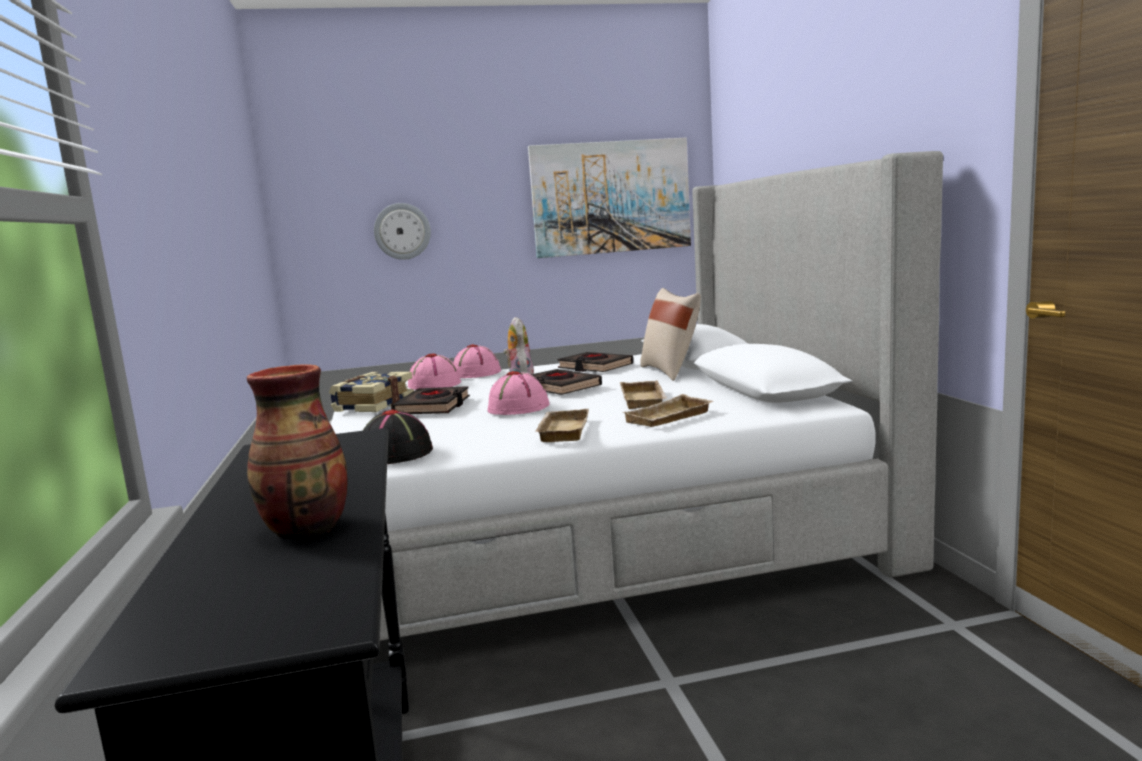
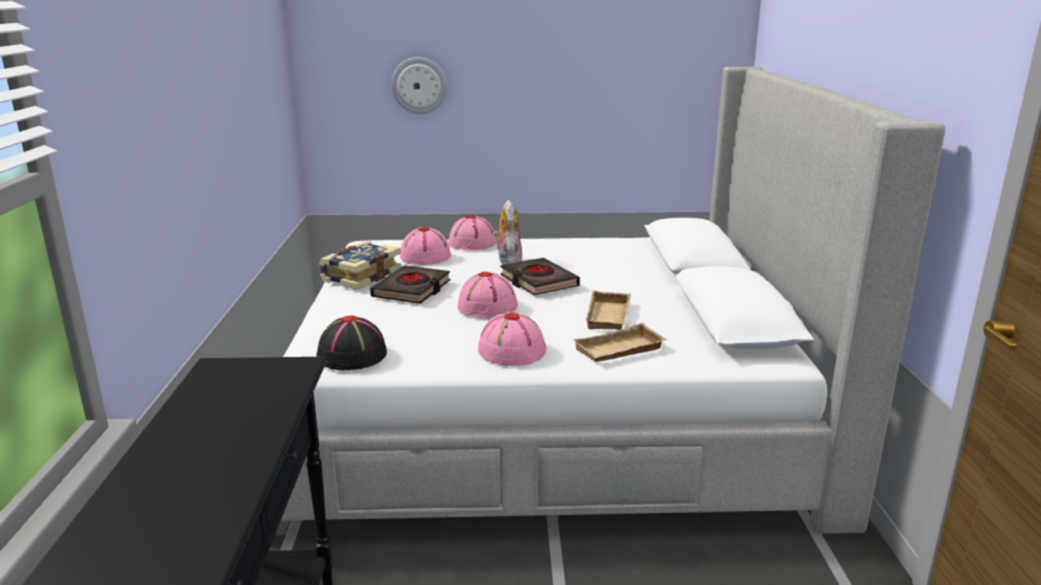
camera: 10 degrees right, 10 degrees up
(308, 529) = (196, 504): vase -> none
(561, 431) = (511, 350): beige tray -> pink hat
(595, 367) = (588, 253): black book -> none
(611, 197) = (638, 64): picture -> none
(671, 371) = (658, 274): beige pillow -> none

